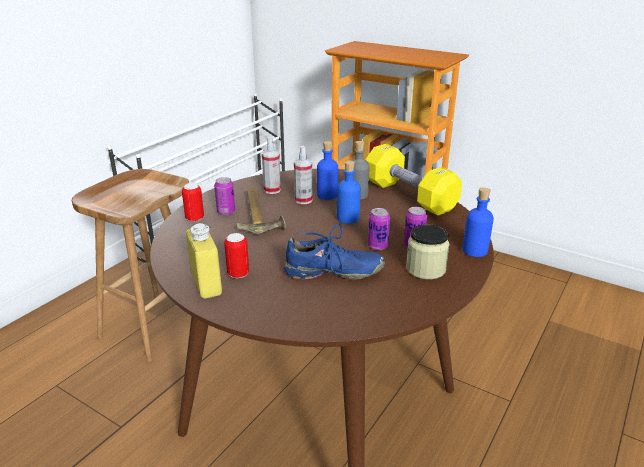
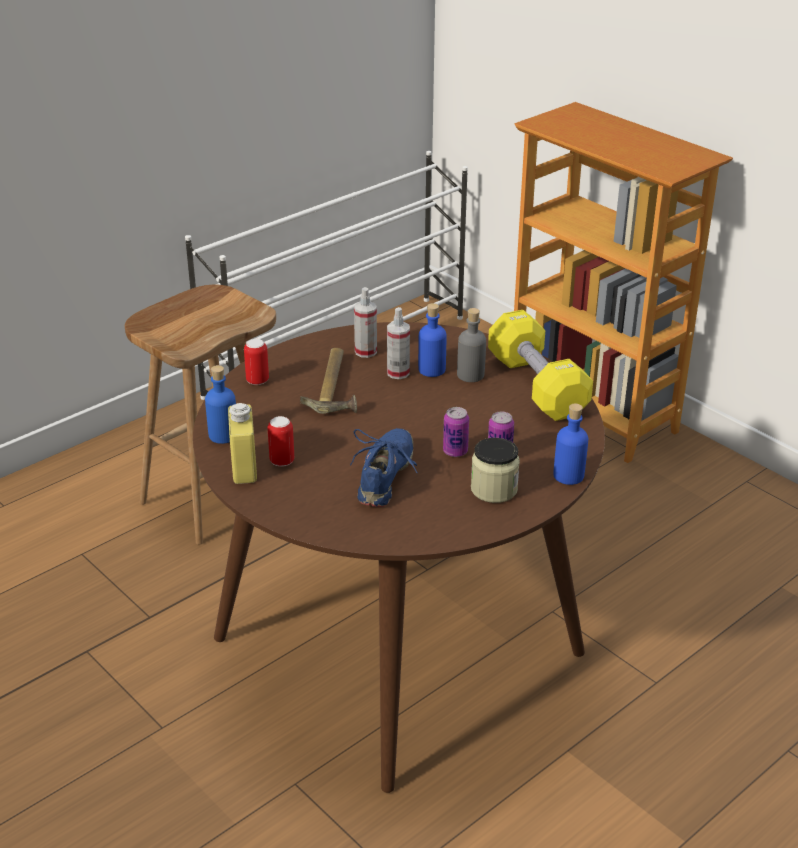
camera: 15 degrees right, 5 degrees up
(226, 212) = (297, 376): can -> none
(333, 273) = (386, 477): blue shoe -> blue shoe turned 90 degrees counterclockwise
(348, 218) = (440, 408): blue bottle -> blue bottle (223, 435)

